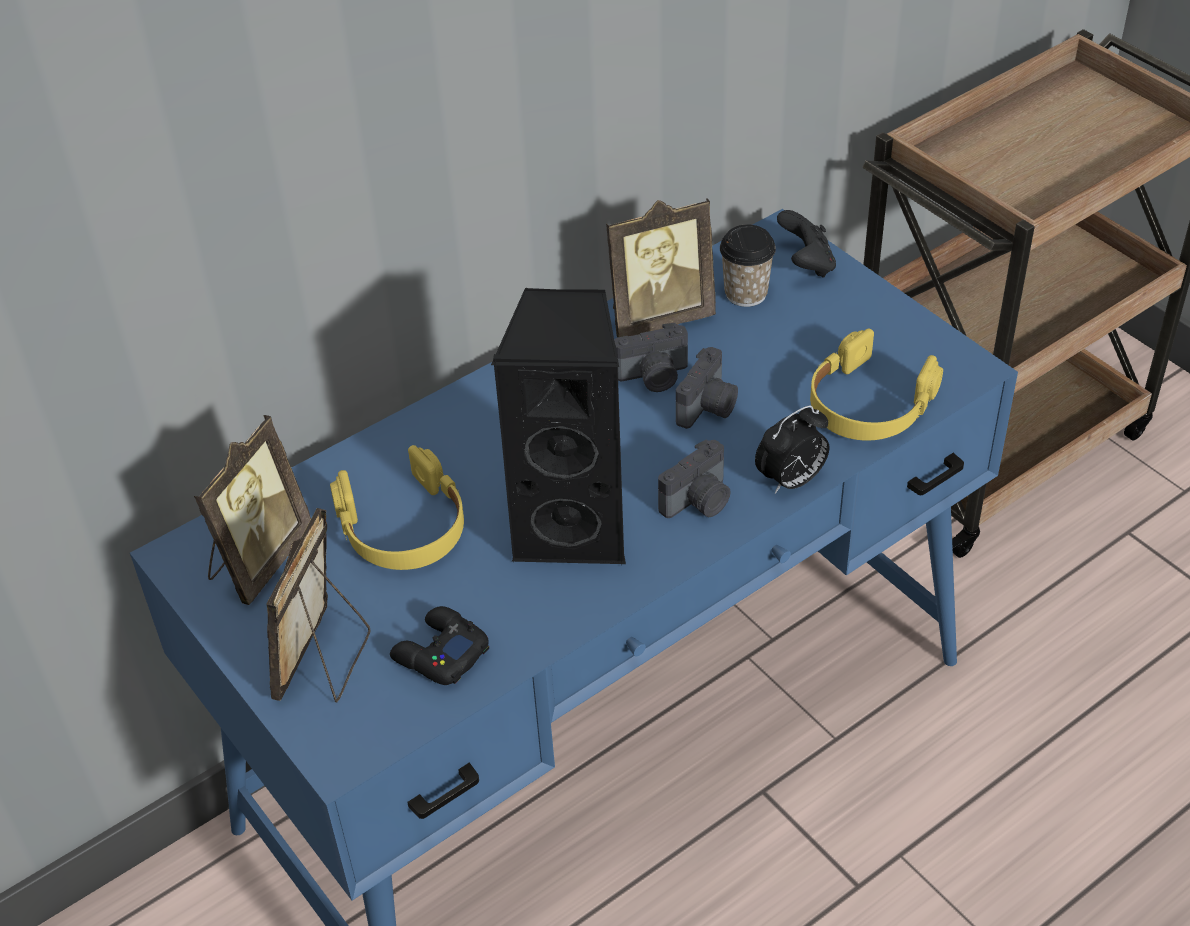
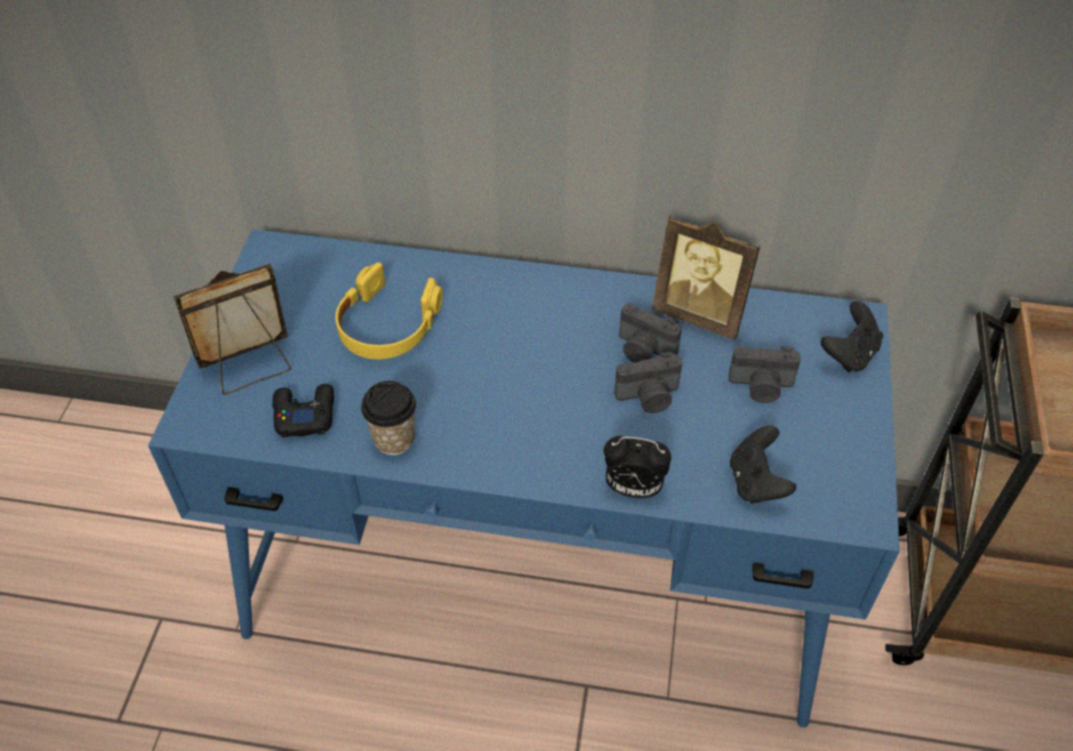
camera: 45 degrees right, 5 degrees up
(258, 560) = (298, 283): picture frame -> none
(574, 527) = (469, 404): black speaker -> none
(699, 502) = (559, 452): camera -> camera (761, 387)
(746, 293) = (778, 342): cup -> cup (394, 439)
(868, 403) = (756, 482): yellow headphones -> black game controller

